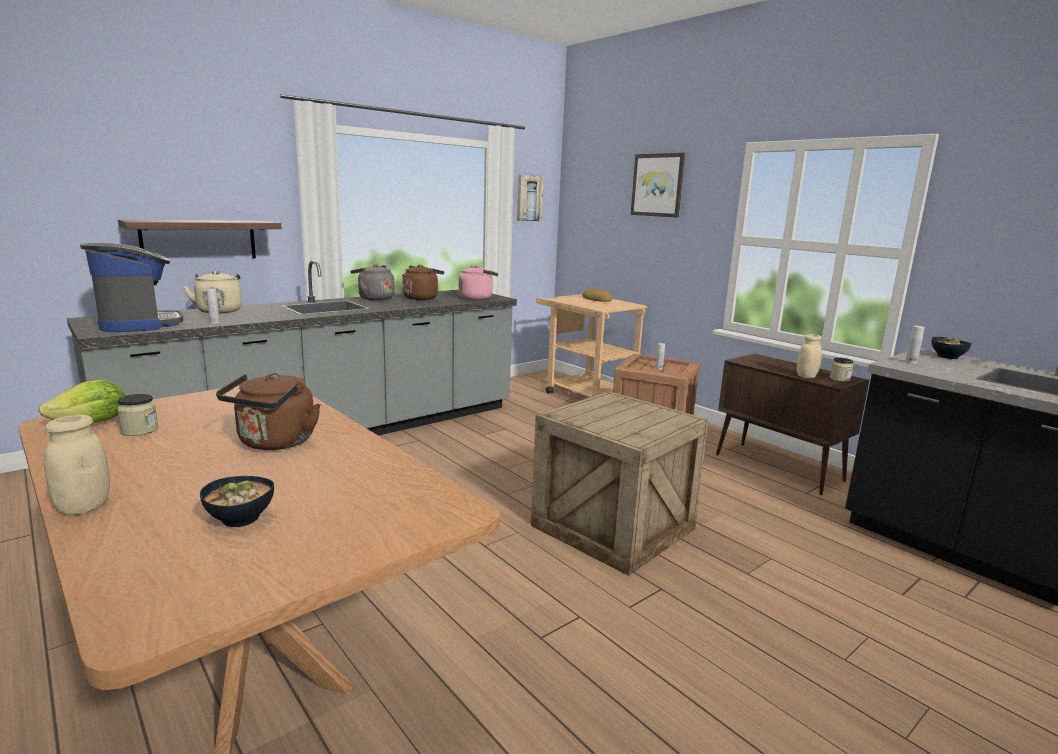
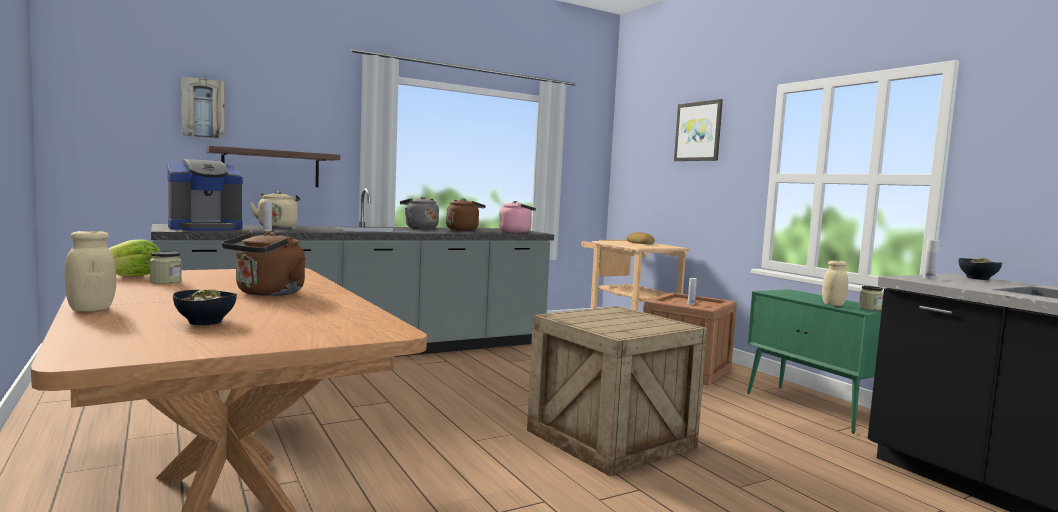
camera: 10 degrees right, 10 degrees down
(139, 324) = (205, 228): coffee machine -> coffee machine turned 75 degrees clockwise
(529, 198) = (580, 149): picture -> picture (203, 108)
(779, 468) = (814, 409): brown cabinet -> green cabinet

